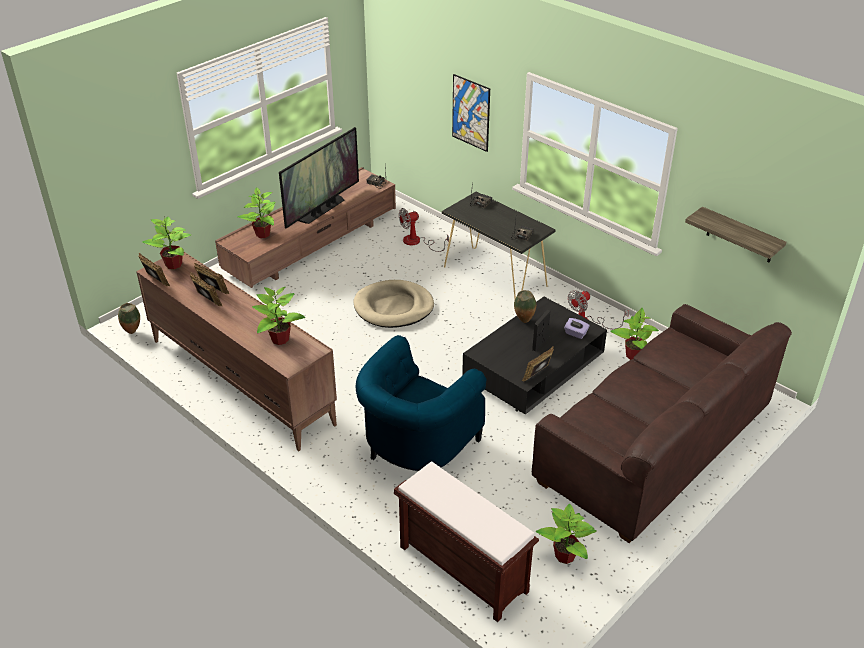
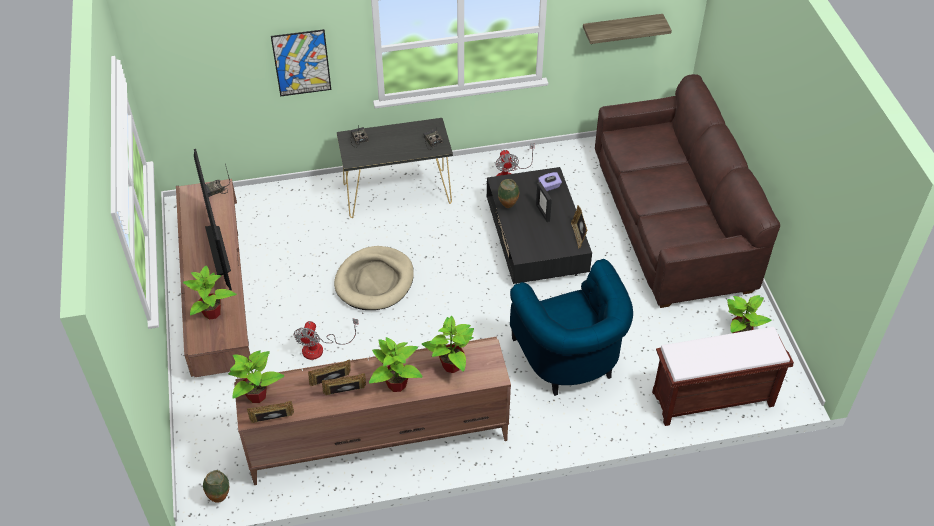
camera: 55 degrees left, 10 degrees up
(417, 242) = (296, 215): fan -> fan (320, 348)
(633, 355) = (569, 173): potted plant -> potted plant (396, 384)

